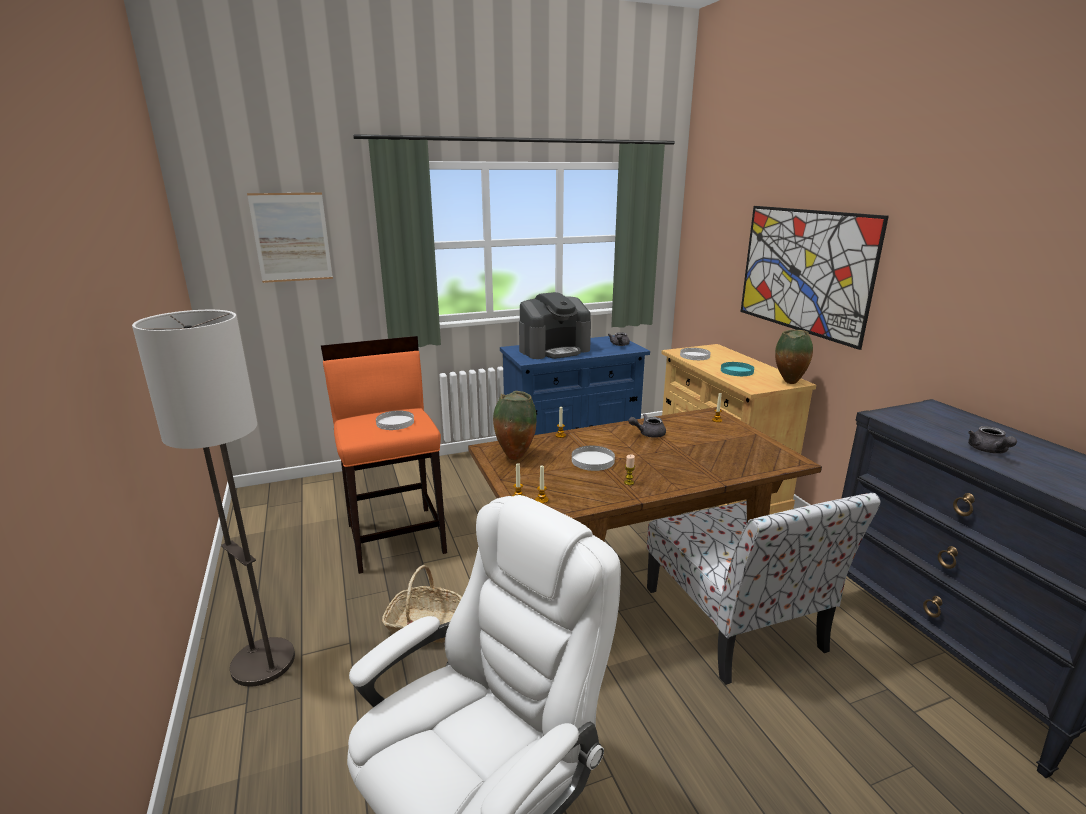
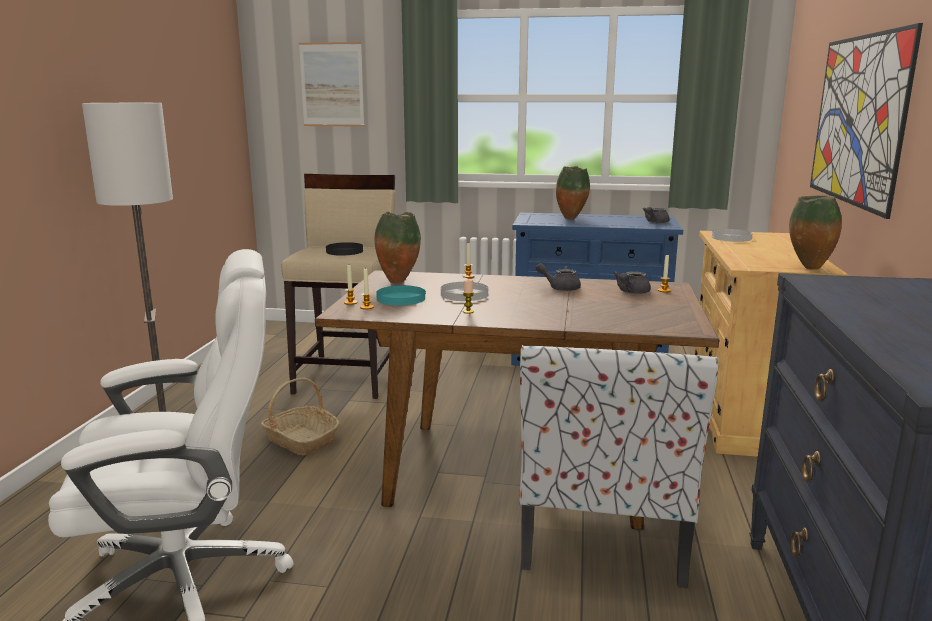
camera: 30 degrees right, 5 degrees down
(395, 422) = (345, 251): white plate -> black plate
(396, 537) = (348, 378): orange stool -> beige stool
(554, 350) = (571, 219): coffee machine -> vase
(736, 371) = (758, 253): turquoise plate -> turquoise plate (401, 298)
(988, 451) = (882, 317): grey teapot -> grey teapot (631, 292)

